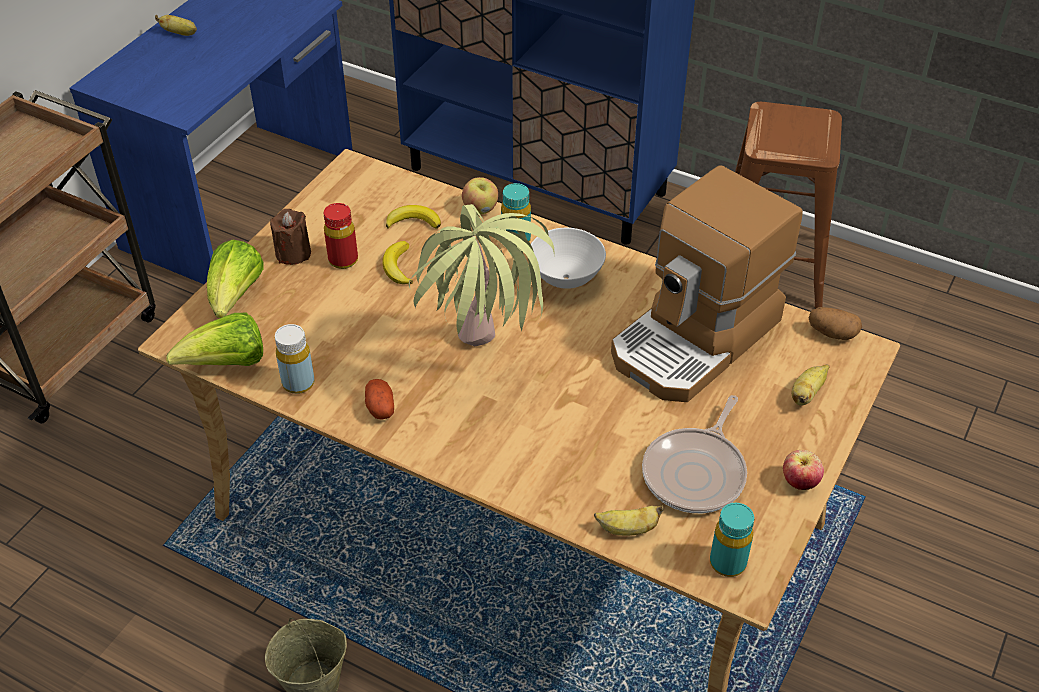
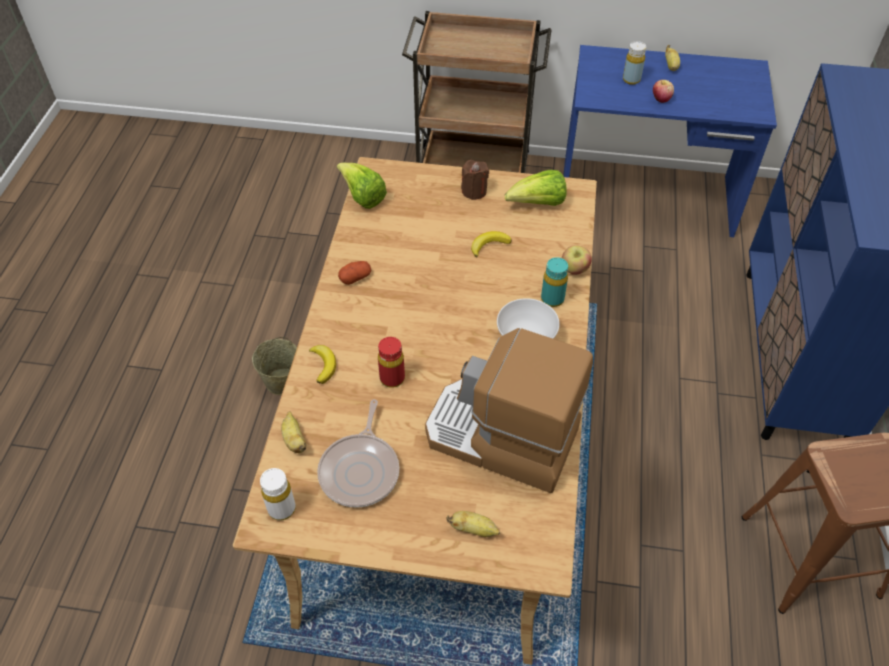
camera: 70 degrees right, 5 degrees up
(235, 297) = (420, 180): lettuce -> lettuce (538, 204)
(298, 383) = (360, 233): yellow bottle -> yellow bottle (631, 80)
(343, 260) = (480, 216): red bottle -> red bottle (392, 378)
(413, 221) = (539, 238): banana -> banana (323, 365)
(483, 369) = (411, 319): potted plant -> none
(696, 472) = (361, 470): frying pan -> frying pan turned 90 degrees counterclockwise
(727, 563) = (282, 509): turquoise bottle -> white bottle
(799, 482) = (375, 542): apple -> apple (661, 99)
(832, 333) = (555, 536): potato -> none

